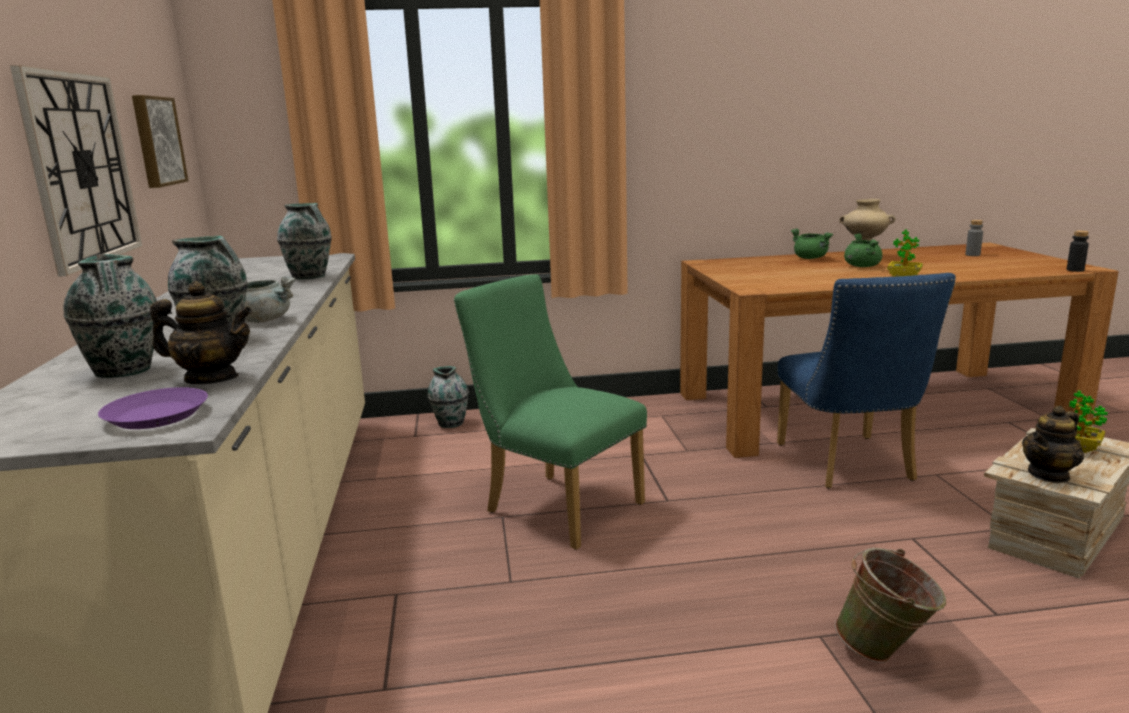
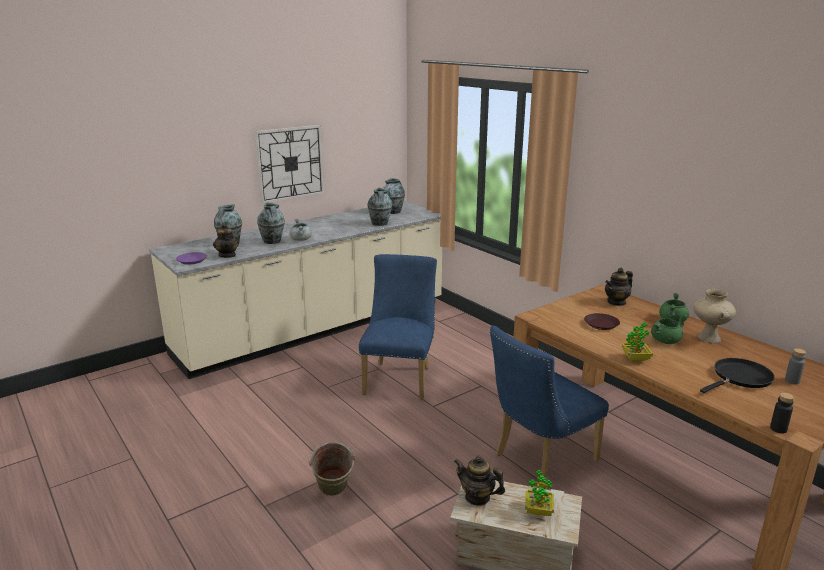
camera: 60 degrees right, 5 degrees up
(156, 141) = (360, 146): picture -> none
(450, 423) = (463, 324): vase -> vase (393, 212)
(555, 505) = (400, 378): green chair -> blue chair
(741, 263) = (616, 302): none -> teapot
(801, 275) = (601, 324): none -> brown plate
(962, 263) = (740, 378): none -> black frying pan

